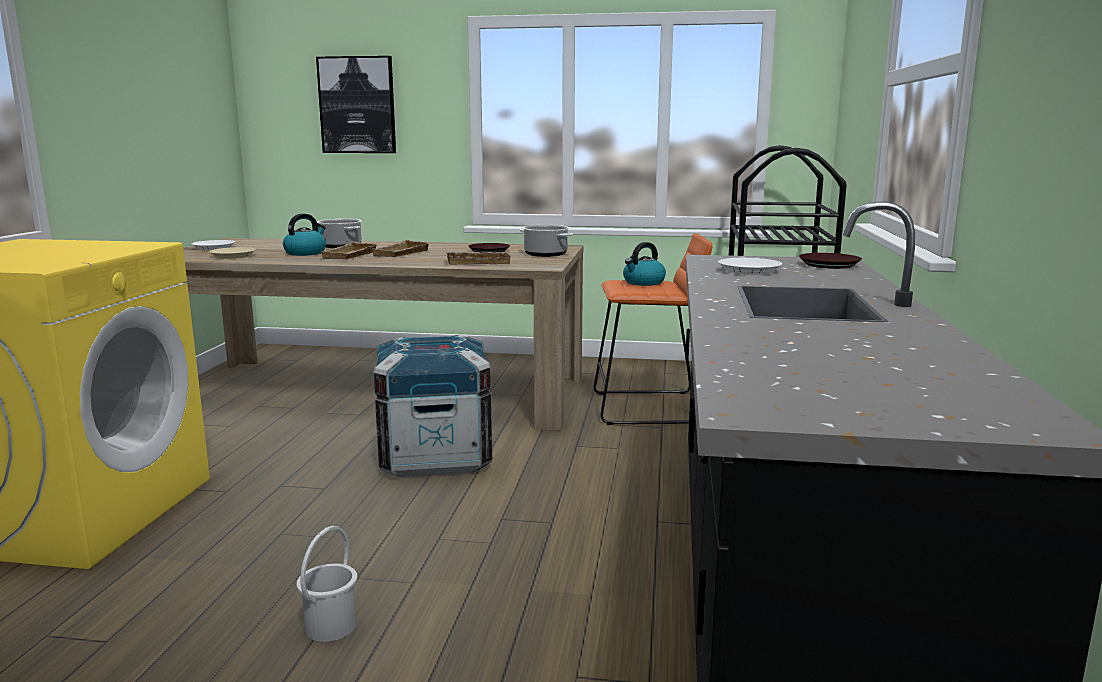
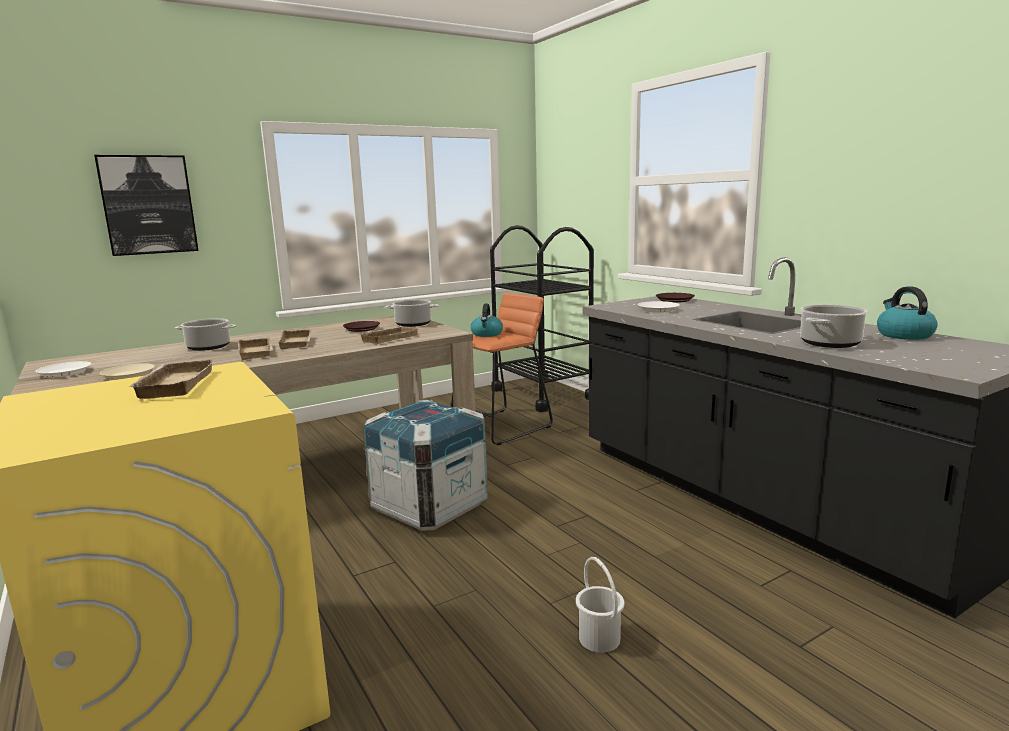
camera: 40 degrees left, 0 degrees up
(86, 247) = (173, 385): none -> beige tray
(305, 253) = (199, 358): kettle -> kettle (903, 335)
(761, 341) = (830, 343): none -> cooking pot

